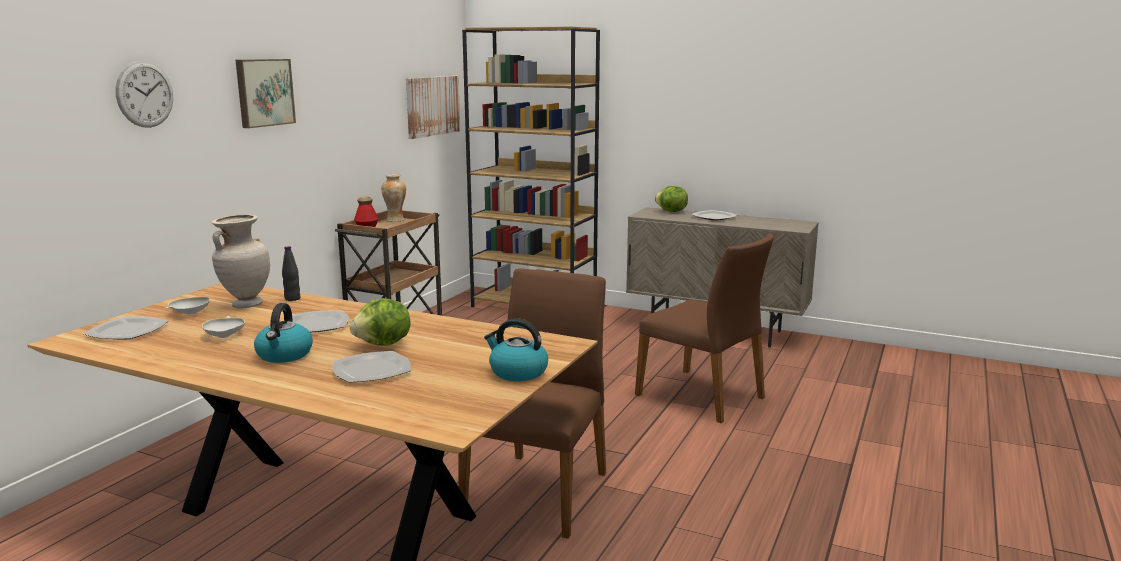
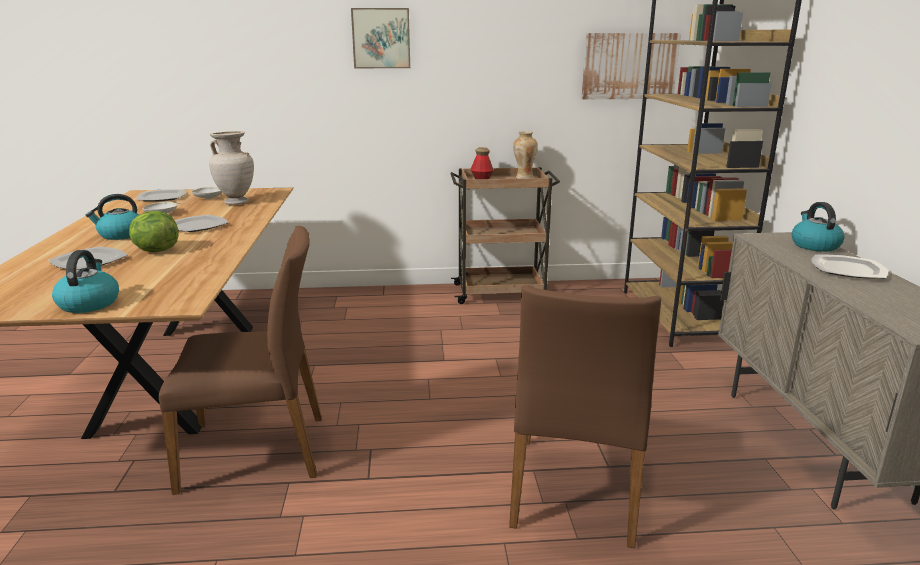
camera: 60 degrees right, 5 degrees up
(145, 94) = (260, 34): wall clock -> none
(292, 299) = (260, 207): black bottle -> none
(671, 212) = (814, 245): lettuce -> kettle

